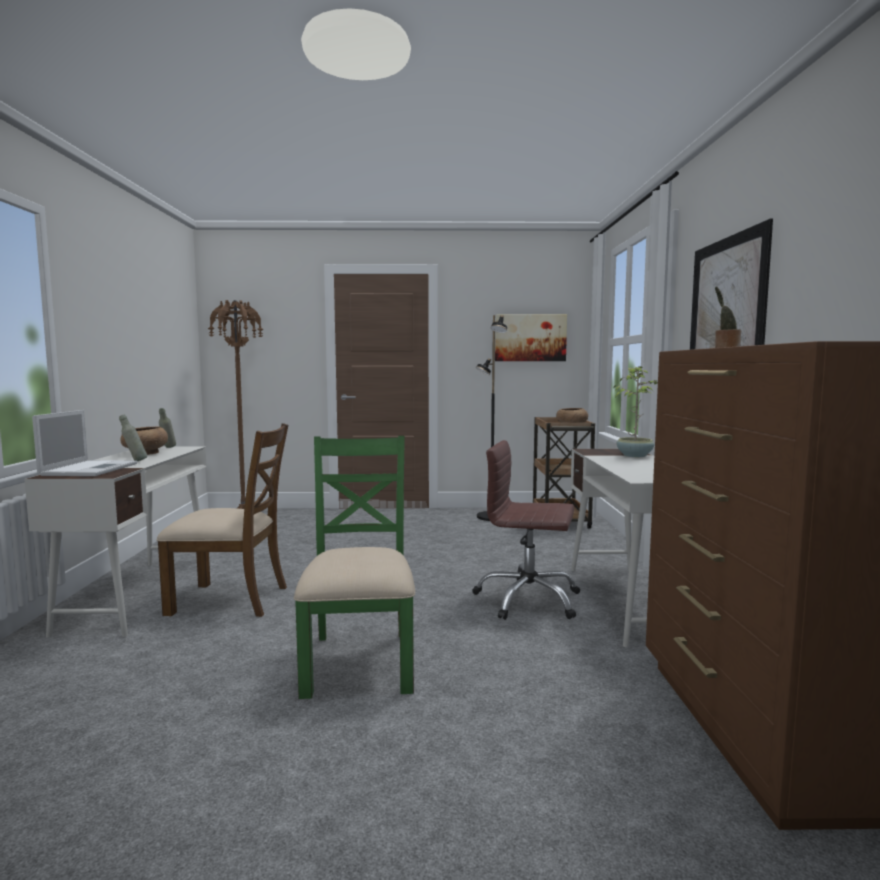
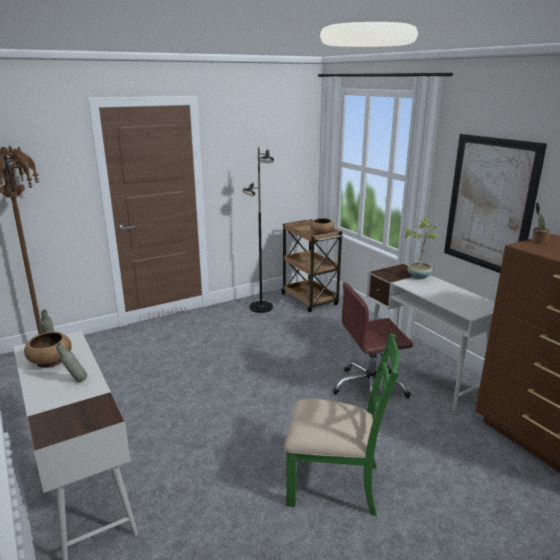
camera: 30 degrees left, 15 degrees up
(90, 469) = (63, 410): laptop -> none
(230, 600) = (172, 462): brown chair -> none
(360, 661) = (335, 483): green chair -> green chair turned 135 degrees clockwise
(530, 337) = (273, 157): picture -> none

